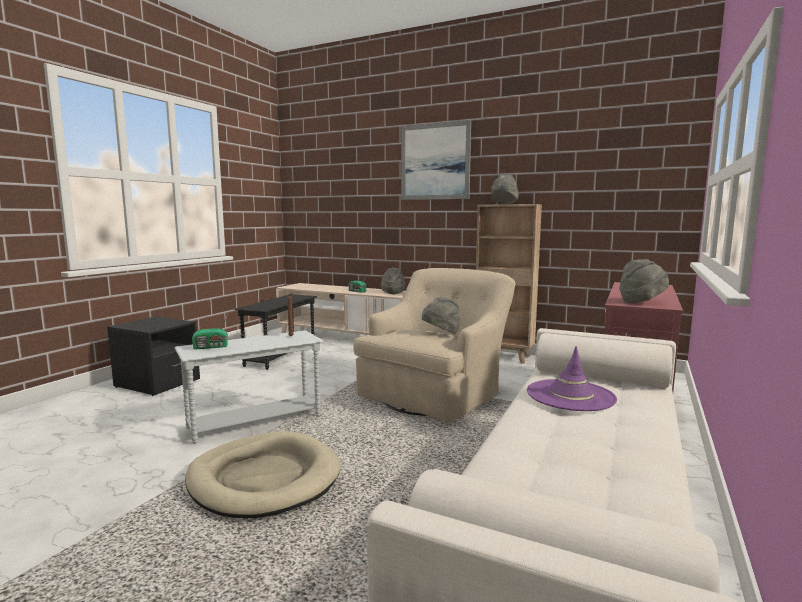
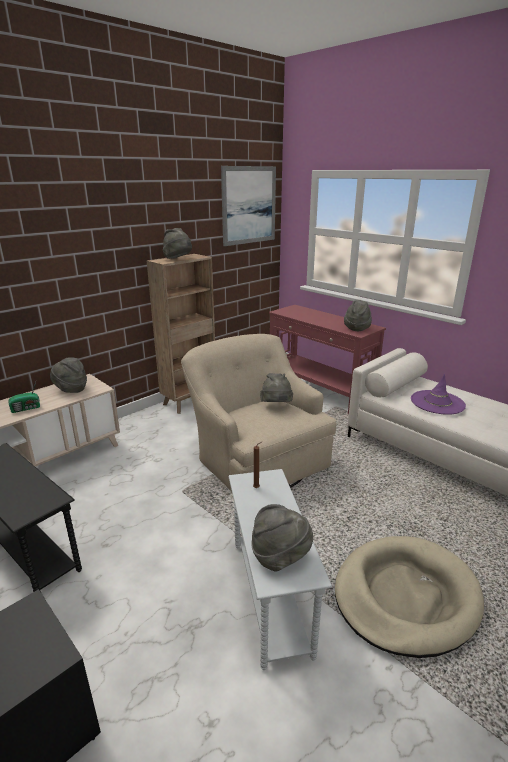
camera: 70 degrees left, 15 degrees up
(211, 347) = (280, 556): radio -> grey hat
(435, 161) = (75, 211): picture -> picture (249, 205)

